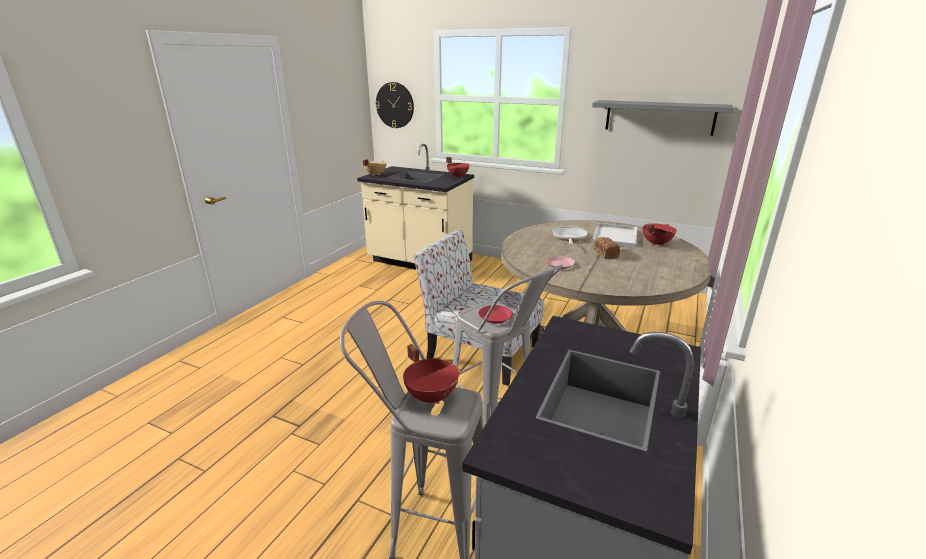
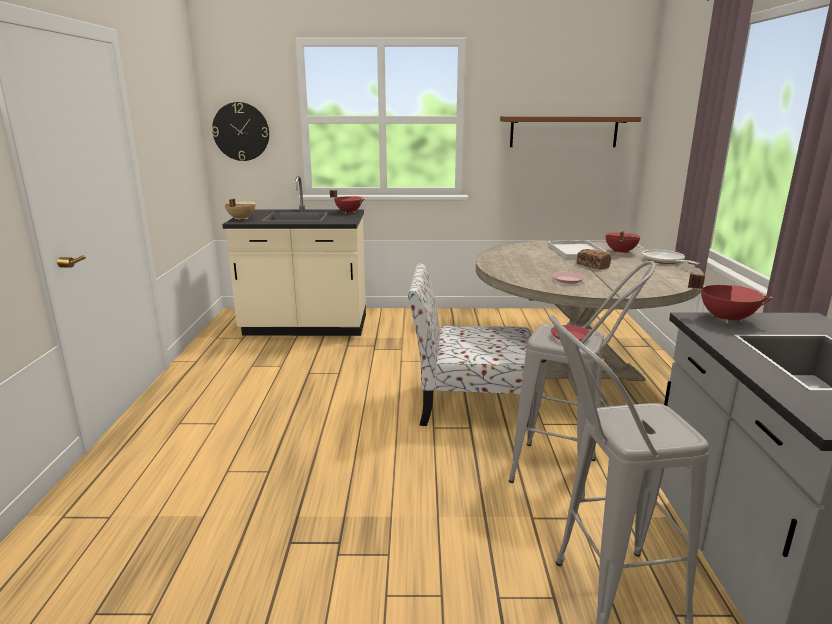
camera: 25 degrees left, 5 degrees down
(432, 396) = (626, 417): red cooking pot -> red cooking pot (726, 318)
(569, 238) = (538, 257): frying pan -> frying pan (665, 261)
(659, 117) = (563, 131): grey shelf -> brown shelf

